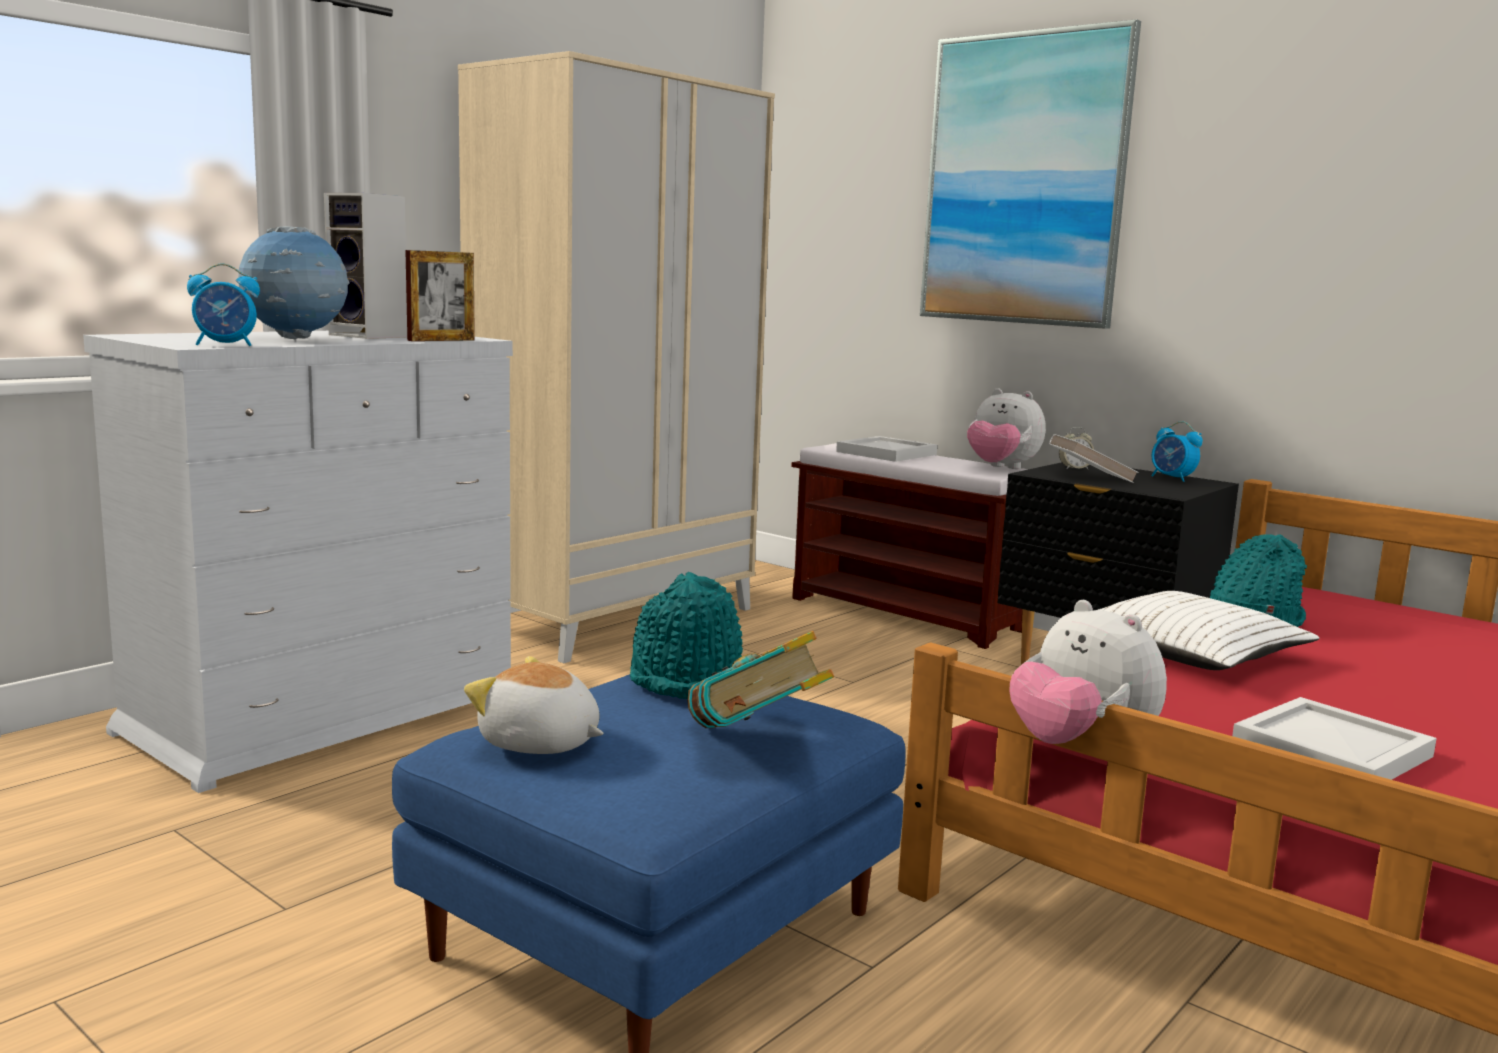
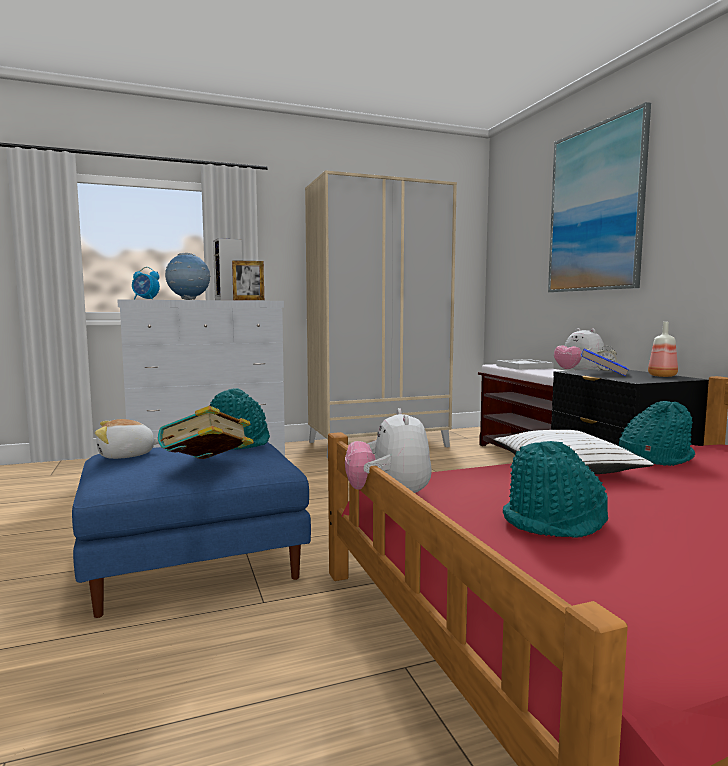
camera: 30 degrees right, 5 degrees down
(539, 744) = (126, 455): plush toy -> plush toy turned 75 degrees counterclockwise
(1090, 477) = (603, 374): white book -> blue book
(1172, 478) = (663, 376): alarm clock -> bottle
(1335, 749) = (555, 522): white tray -> turquoise hat

